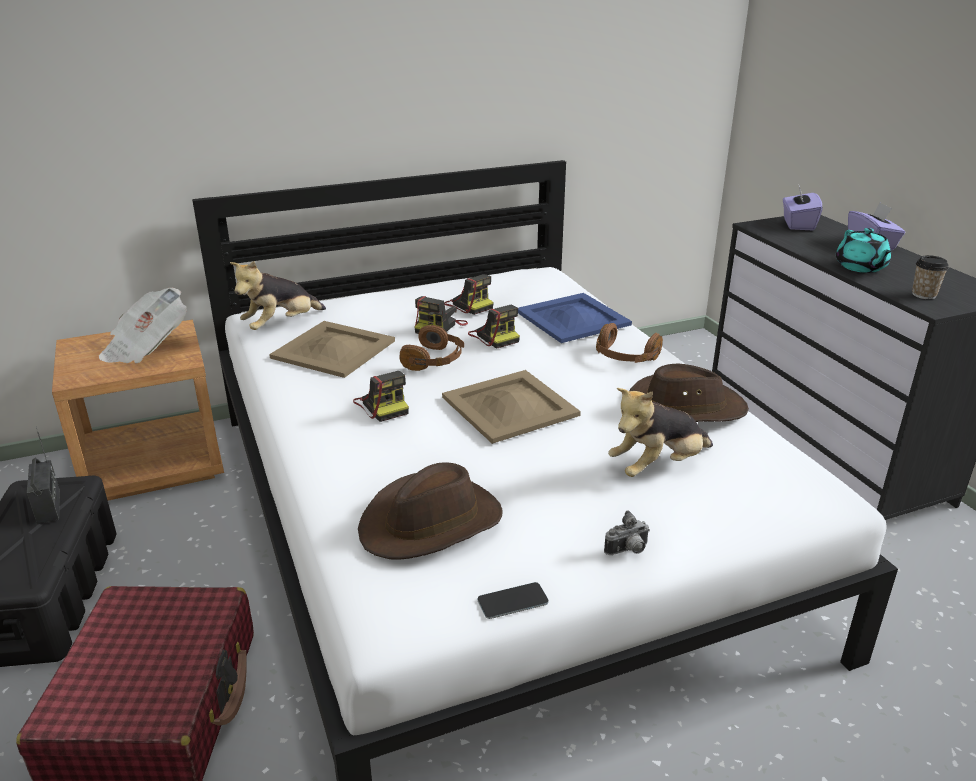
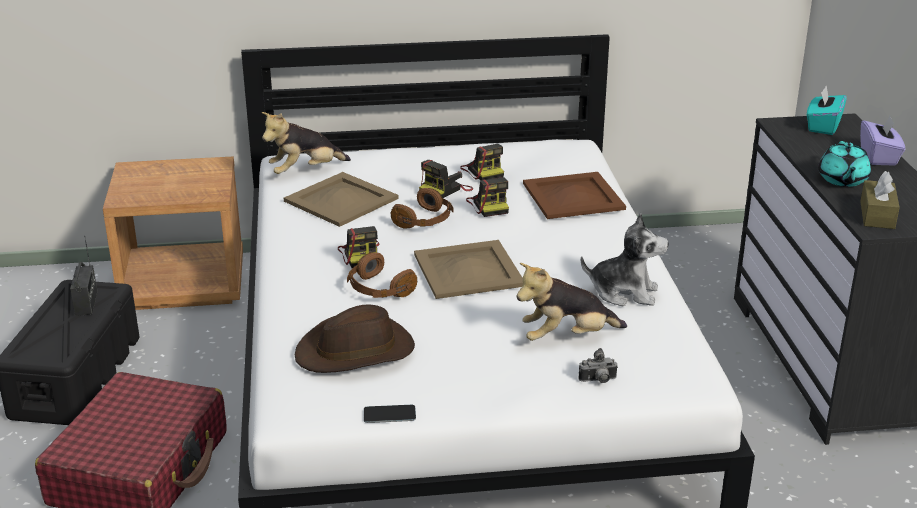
camera: 15 degrees right, 0 degrees up
(146, 348) = (187, 179): newspaper -> none
(572, 319) = (572, 196): blue tray -> brown tray
(625, 357) = (600, 240): brown headphones -> brown headphones (378, 290)
(628, 551) = (498, 395): camera -> camera (598, 381)
(684, 408) = (624, 292): brown hat -> plush toy
(797, 224) = (823, 126): purple tissue box -> turquoise tissue box
(924, 295) = (877, 215): cup -> brown tissue box

